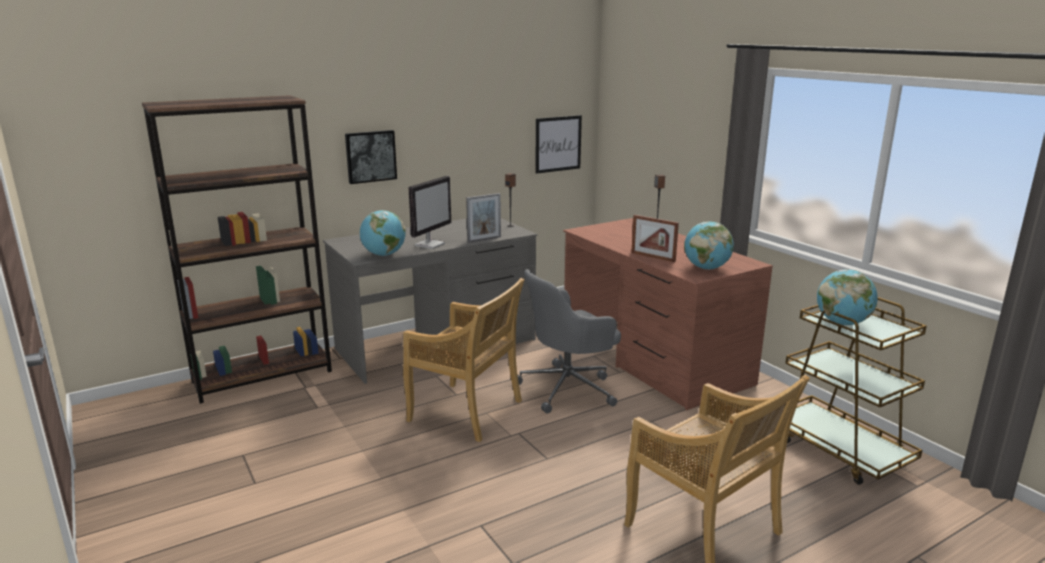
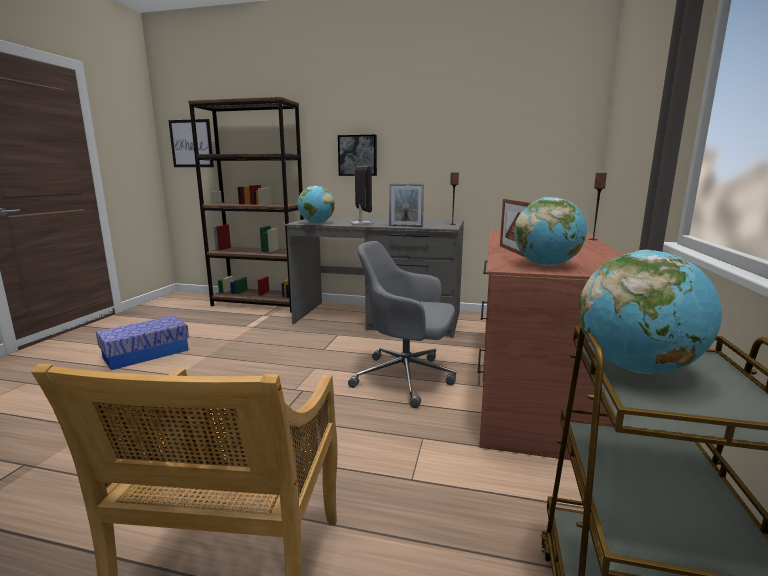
camera: 45 degrees right, 5 degrees down
(285, 481) = (146, 354): none -> storage box
(430, 244) = (361, 223): monitor -> monitor turned 90 degrees counterclockwise
(467, 412) = (305, 362): beige chair -> none
(558, 144) = (547, 159): picture -> picture (191, 143)

